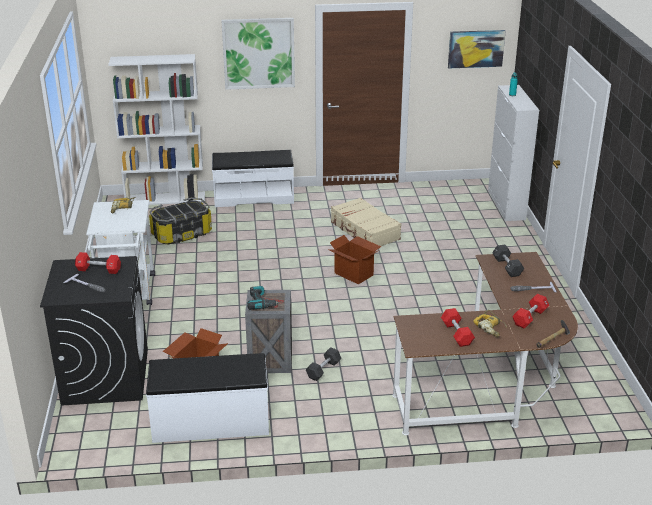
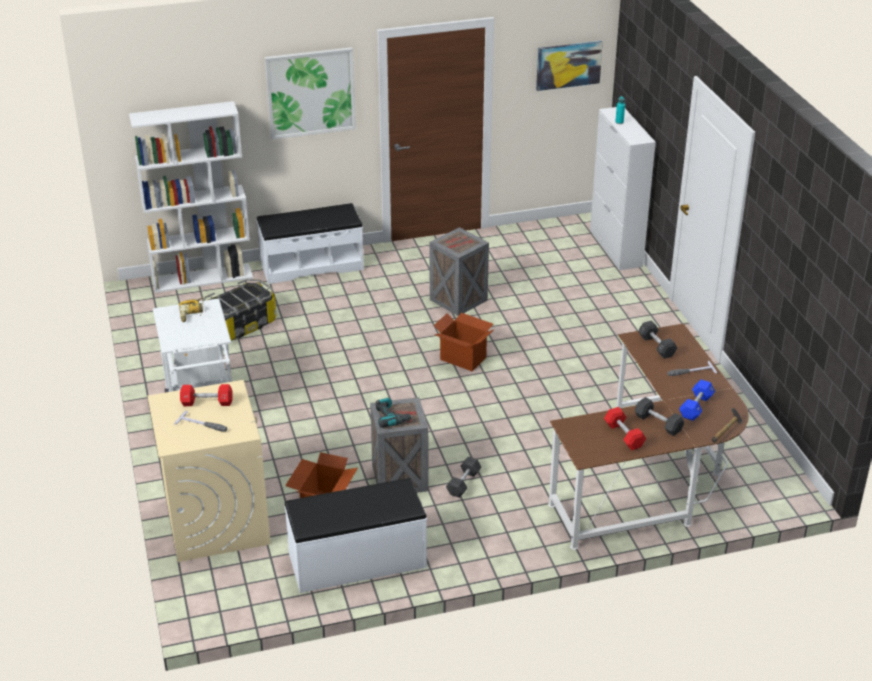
camera: 10 degrees left, 5 degrees up
(105, 376) = (216, 520): black washing machine -> beige washing machine
(364, 231) = (459, 300): beige suitcase -> crate
(491, 327) = (658, 423): power drill -> black dumbbell
(530, 317) = (696, 407): red dumbbell -> blue dumbbell

